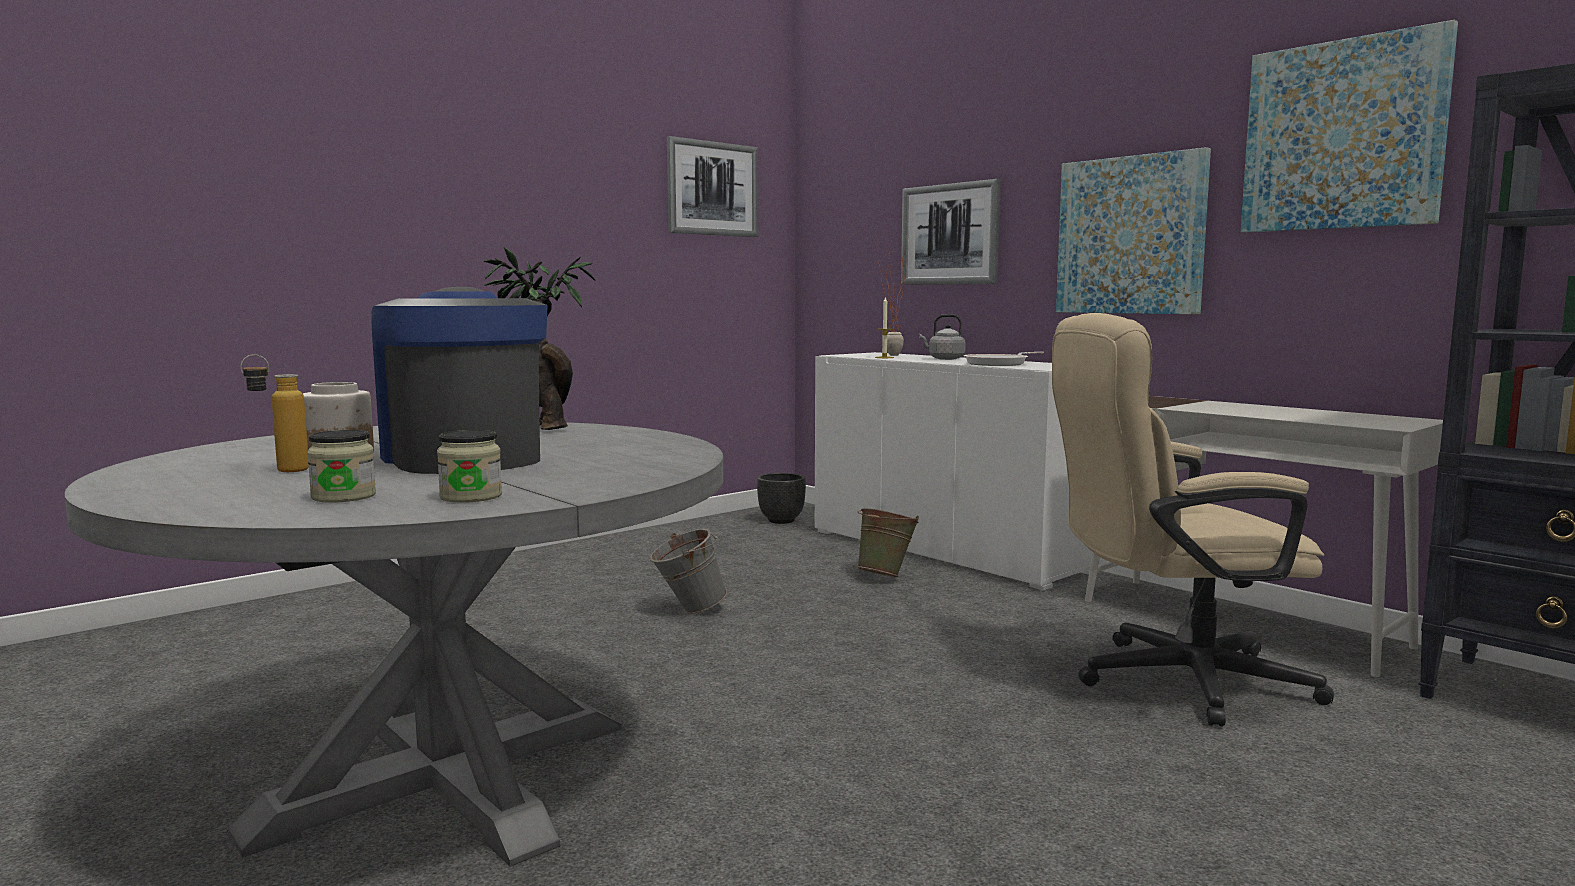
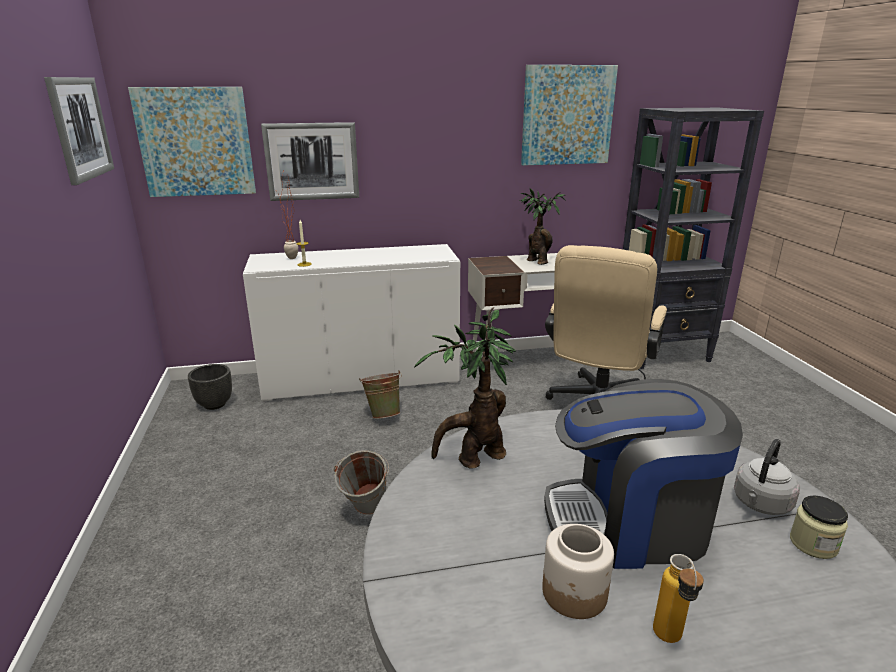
camera: 60 degrees left, 15 degrees up
(343, 496) = (813, 608): jar -> none
(944, 359) = (343, 256): grey kettle -> grey kettle (760, 504)
(999, 363) = (400, 256): frying pan -> none
(1130, 235) = (455, 165): picture -> picture (196, 142)
(1227, 407) = (536, 261): none -> potted plant

